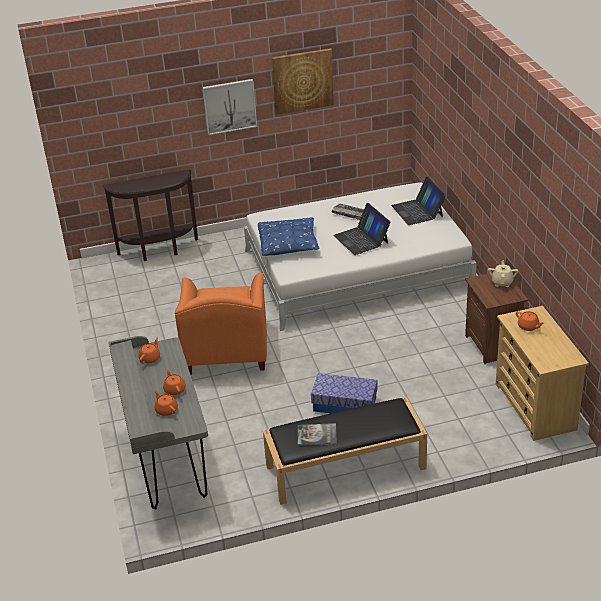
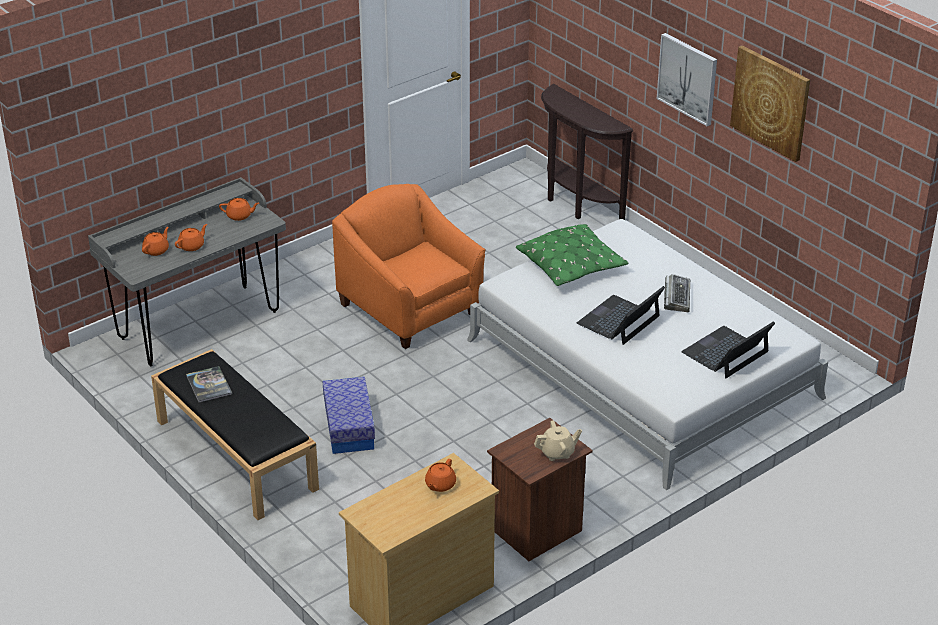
camera: 65 degrees right, 0 degrees up
(226, 348) = (410, 309): orange armchair -> orange armchair turned 75 degrees clockwise
(288, 244) = (571, 266): blue pillow -> green pillow

